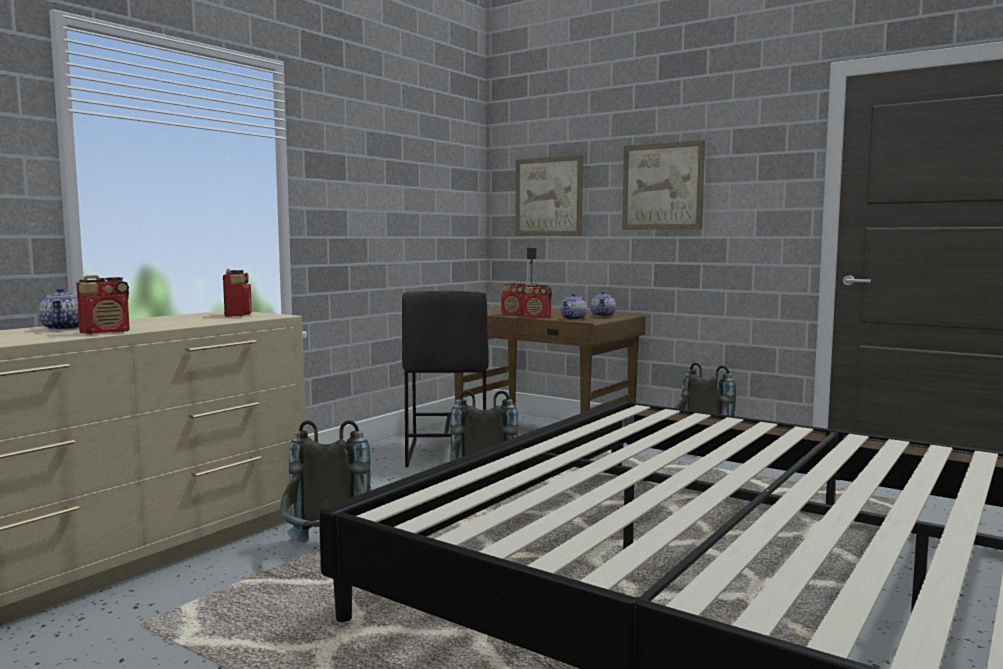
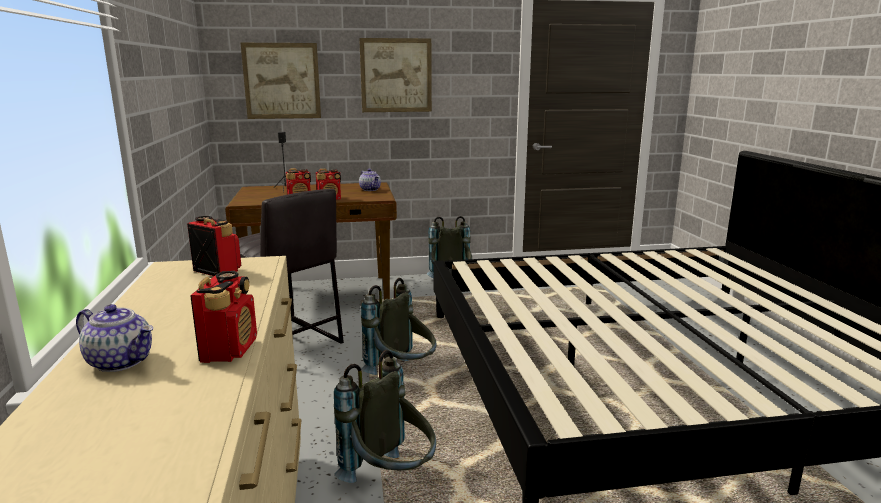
camera: 45 degrees left, 10 degrees up
(573, 319) = (365, 197): teapot -> none

